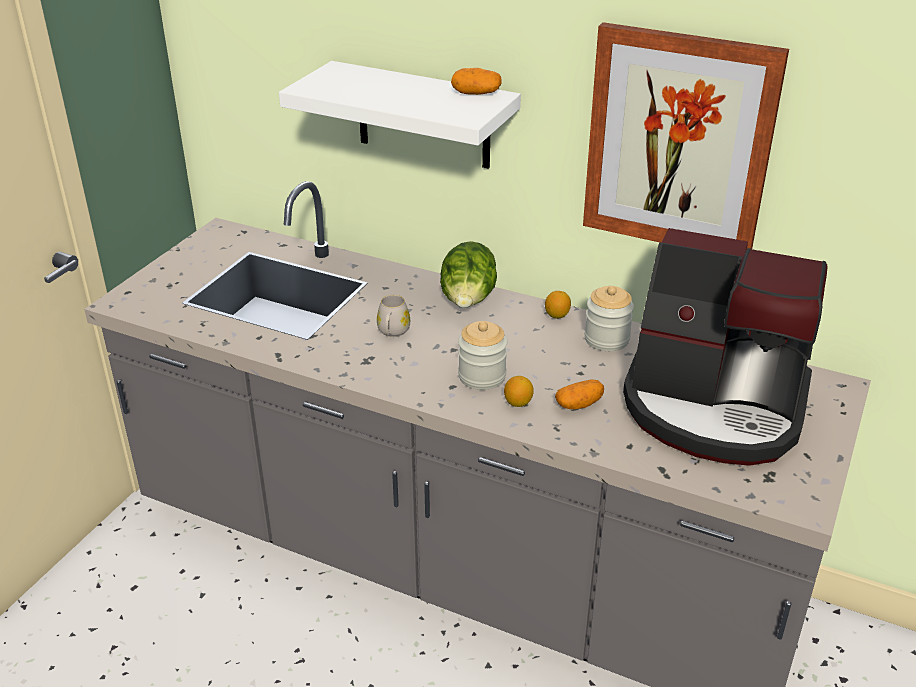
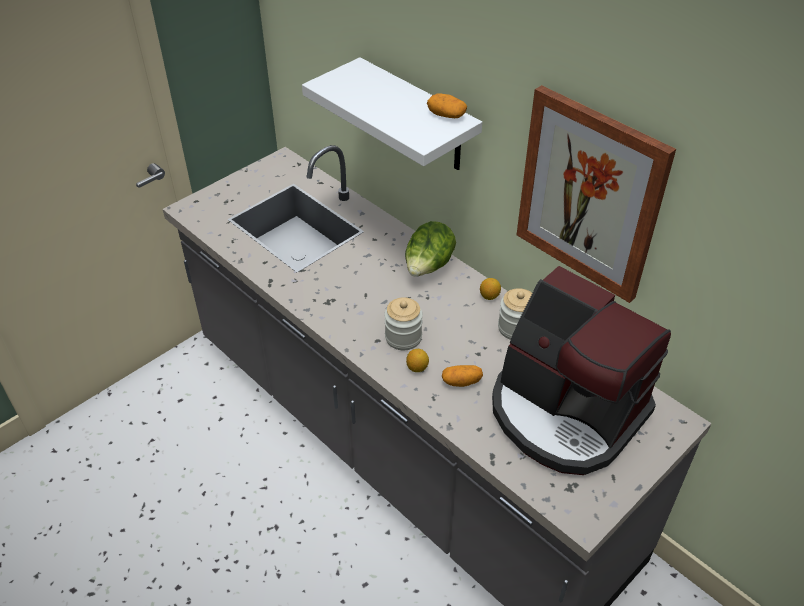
camera: 20 degrees right, 10 degrees up
(392, 332) = (359, 281): white mug -> none

